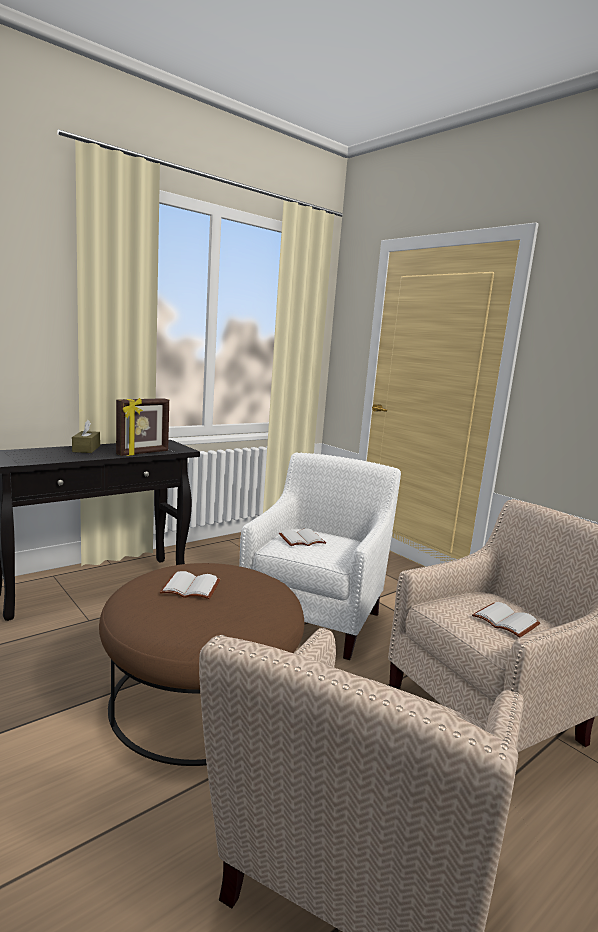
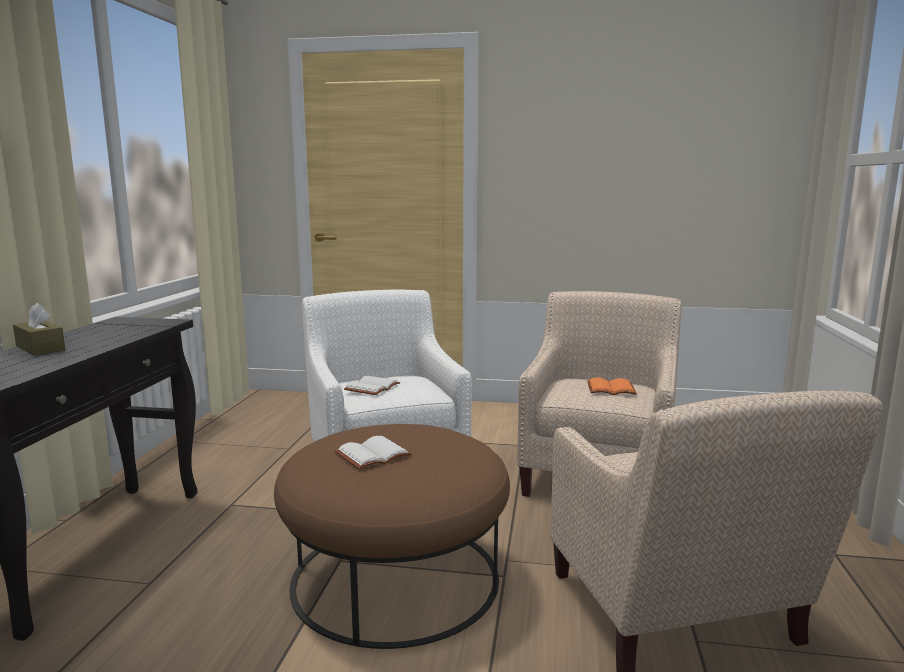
camera: 40 degrees left, 0 degrees up
(143, 453) = (134, 335): picture frame -> none
(507, 621) = (611, 389): white book -> orange book

